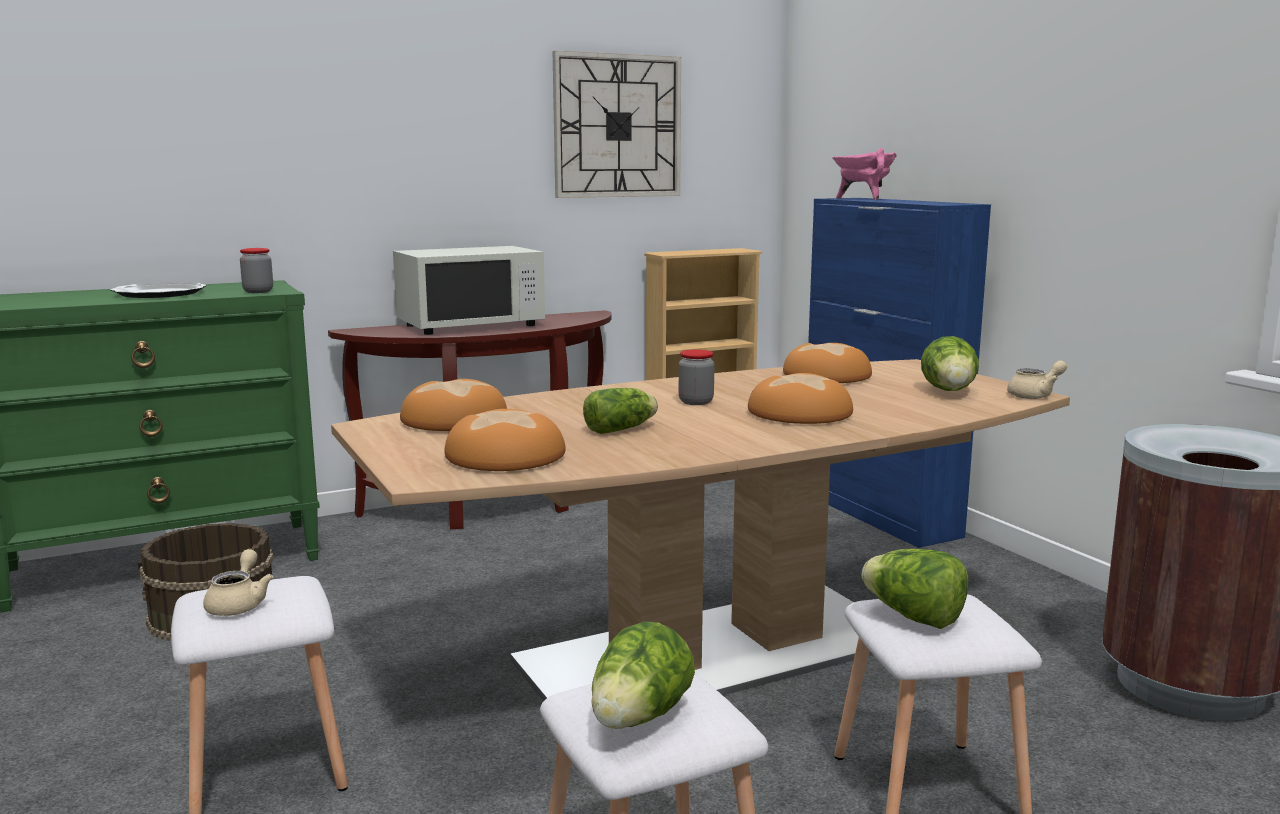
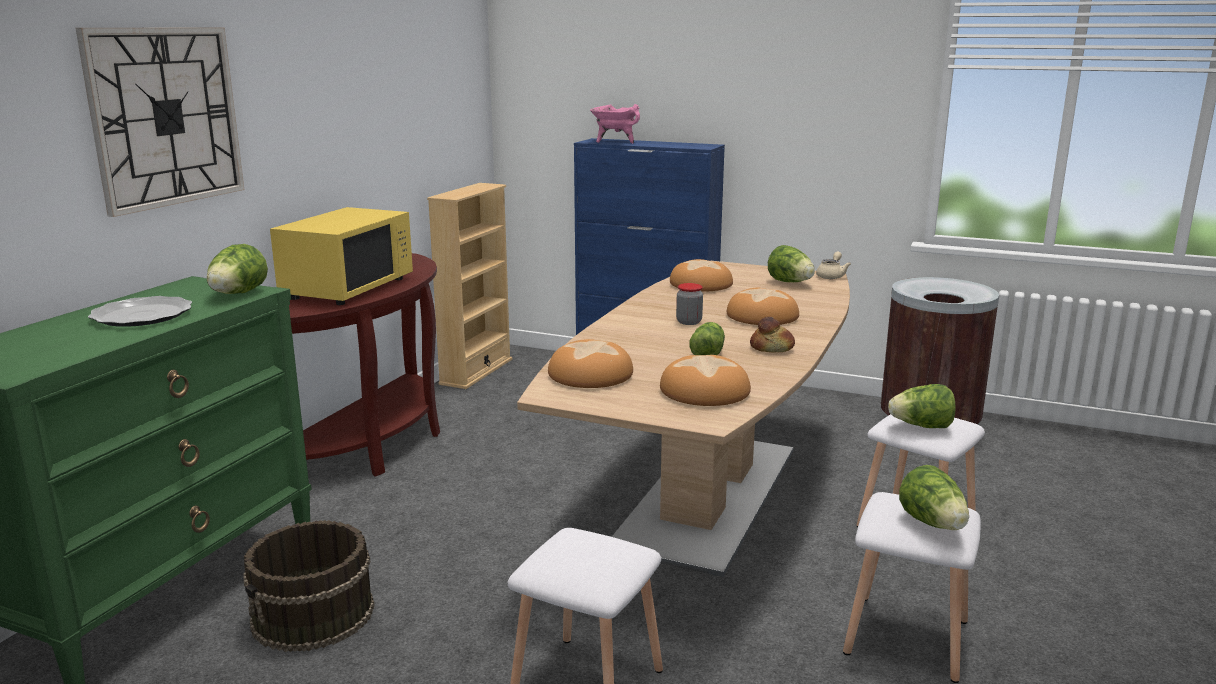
camera: 40 degrees left, 5 degrees up
(239, 604) = (588, 561): beige teapot -> none
(258, 291) = (237, 294): jar -> lettuce
(471, 325) = (348, 288): white microwave -> yellow microwave
(617, 126) = (401, 87): wall clock -> wall clock (166, 117)
(707, 440) = (772, 348): none -> bread

